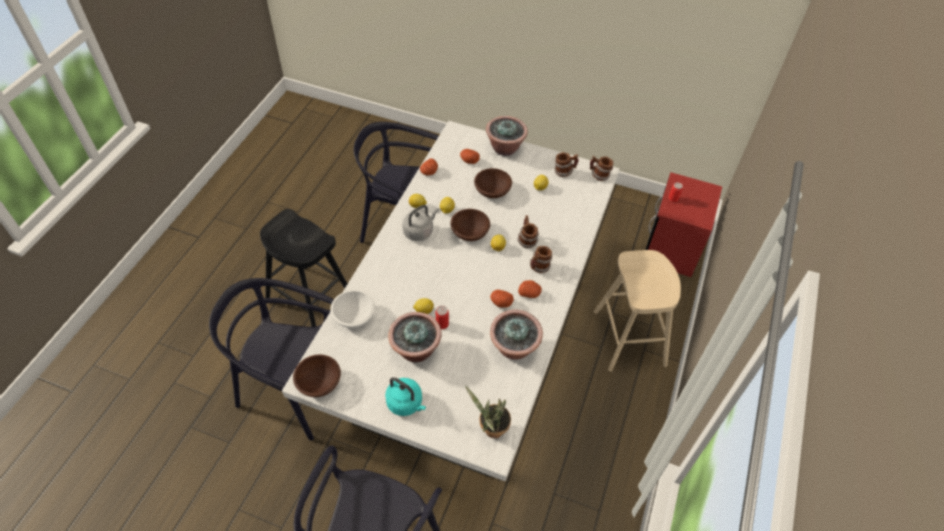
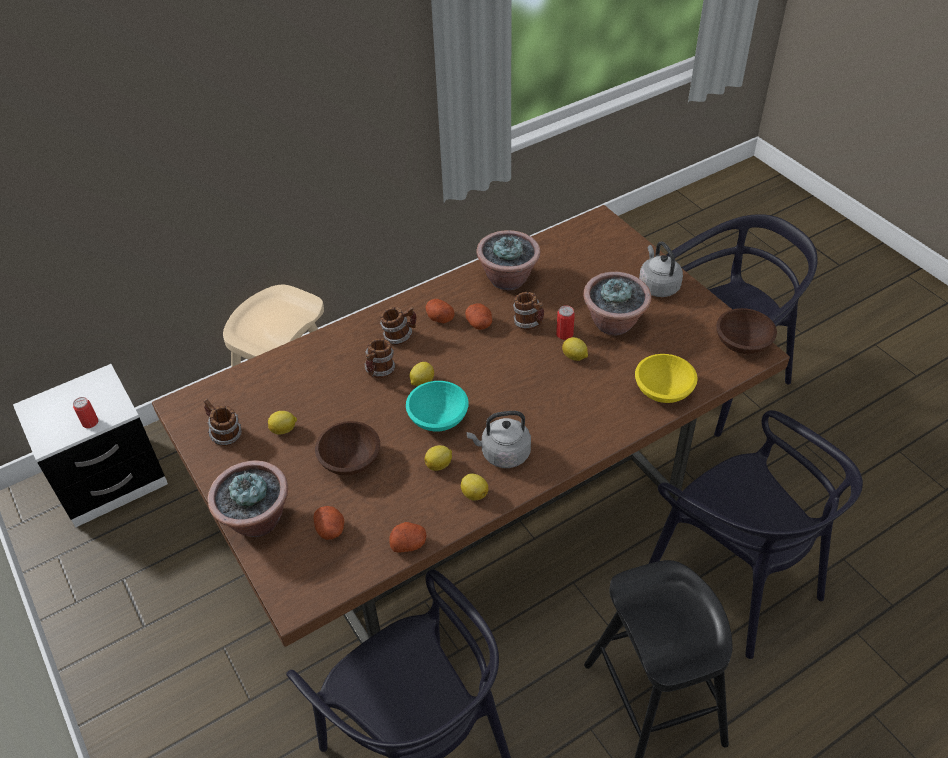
camera: 140 degrees left, 5 degrees down
(355, 316) = (662, 390): white bowl -> yellow bowl
(406, 403) = (657, 286): turquoise kettle -> grey kettle
(468, 345) = (478, 510): white dining table -> brown dining table
(469, 232) = (439, 418): brown bowl -> turquoise bowl
(490, 429) = (590, 234): potted plant -> none
(599, 175) = (191, 404): mug -> mug (529, 324)
(672, 248) = (111, 481): red nightstand -> white nightstand

